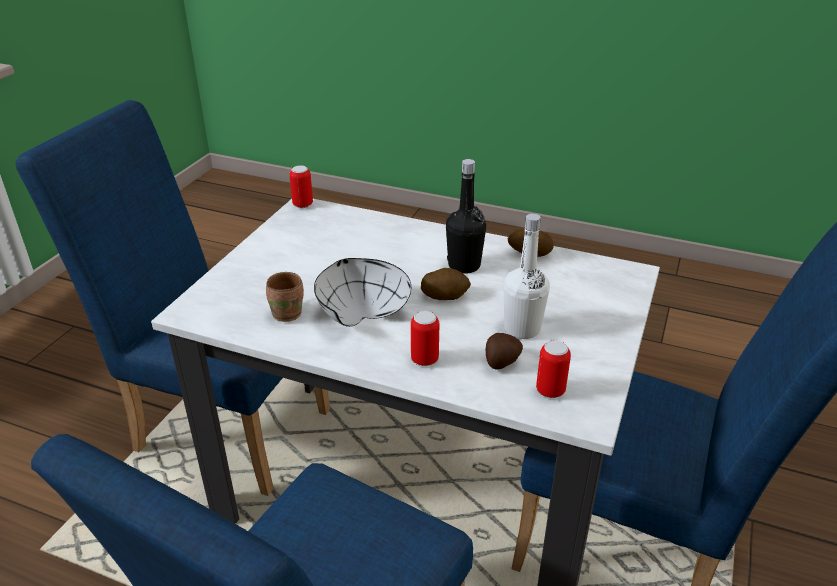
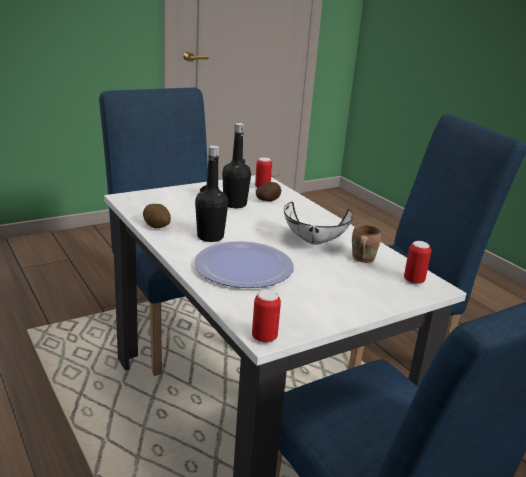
camera: 145 degrees left, 10 degrees down
(387, 248) = (244, 267): none -> plate
(424, 360) = (304, 214): can -> can (413, 280)
(445, 296) = (250, 229): potato -> none
(522, 329) = (235, 204): white bottle -> black bottle

